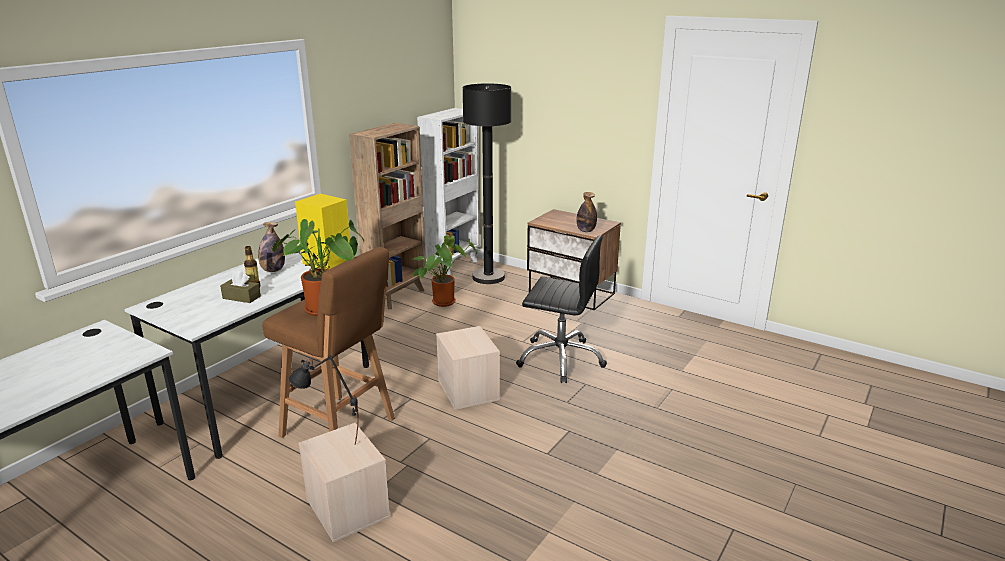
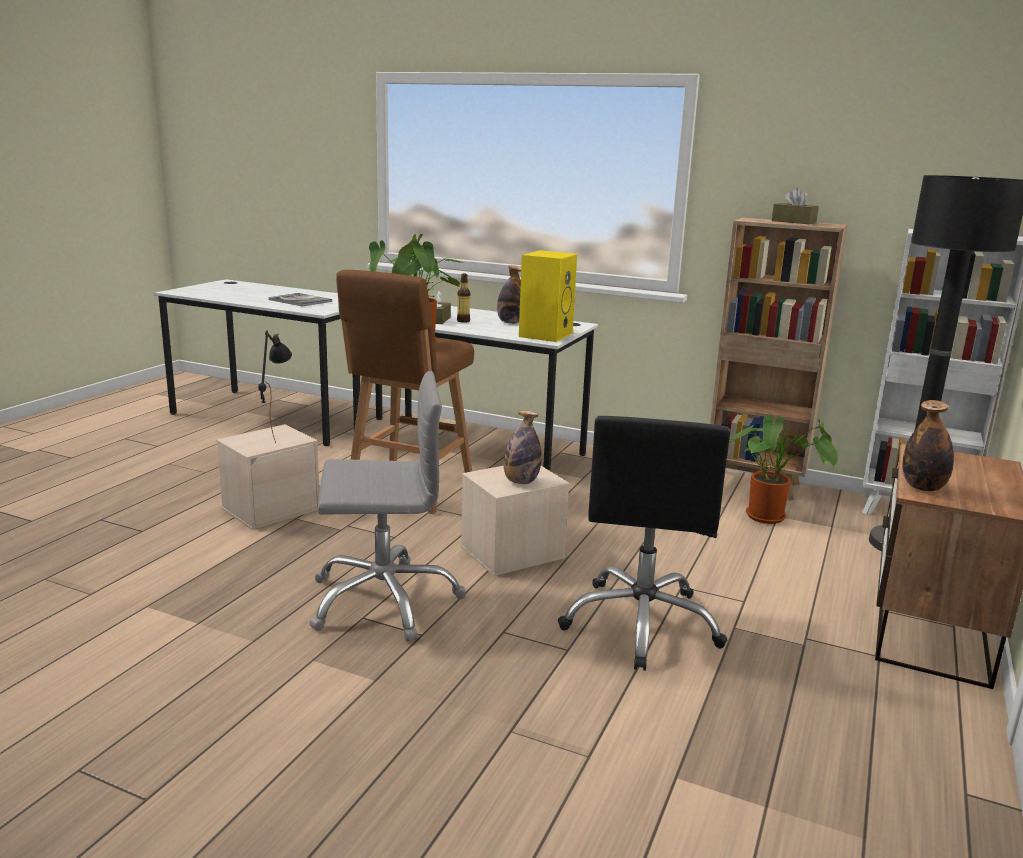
camera: 80 degrees right, 5 degrees down
(71, 366) = (300, 301): none -> book
(384, 129) = (793, 222): none -> brown tissue box
(475, 340) = (521, 482): none -> bottle
(525, 444) = (384, 600): none -> grey office chair

